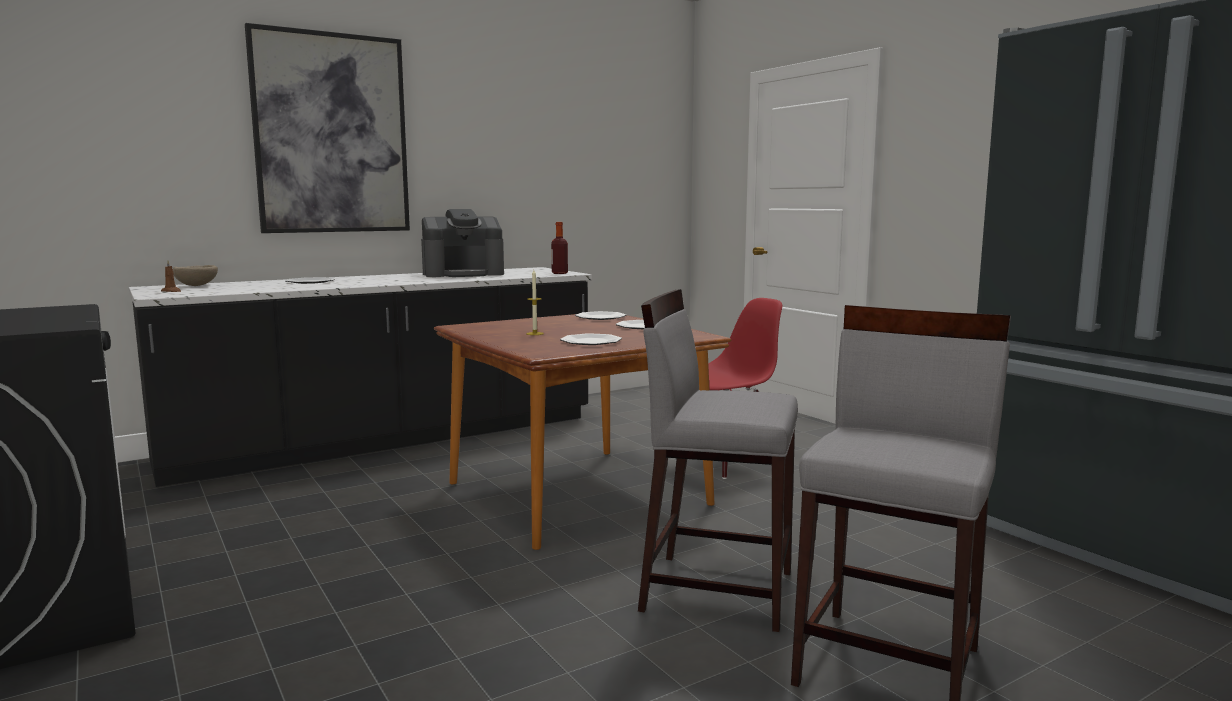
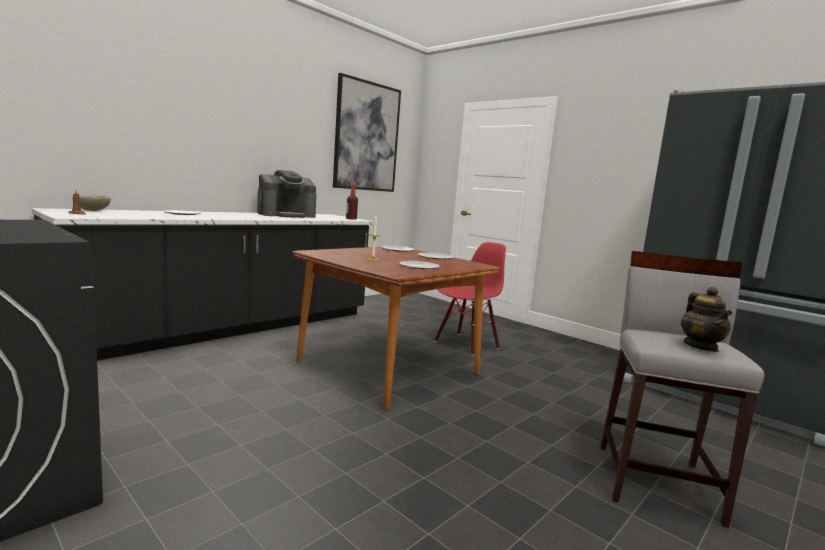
camera: 15 degrees left, 0 degrees up
(331, 134) = (197, 108): picture -> picture (366, 137)
(716, 590) = (521, 434): grey stool -> none
(910, 450) = (701, 347): none -> teapot

